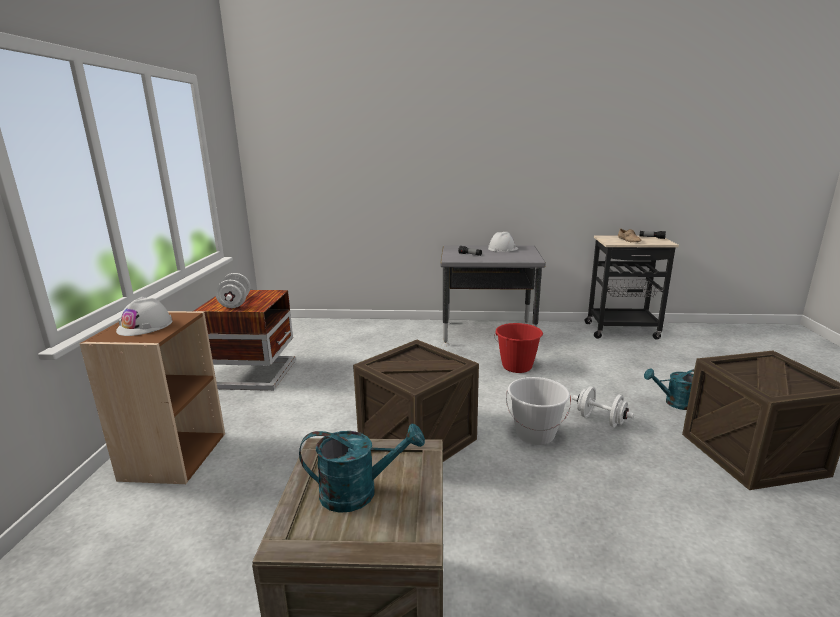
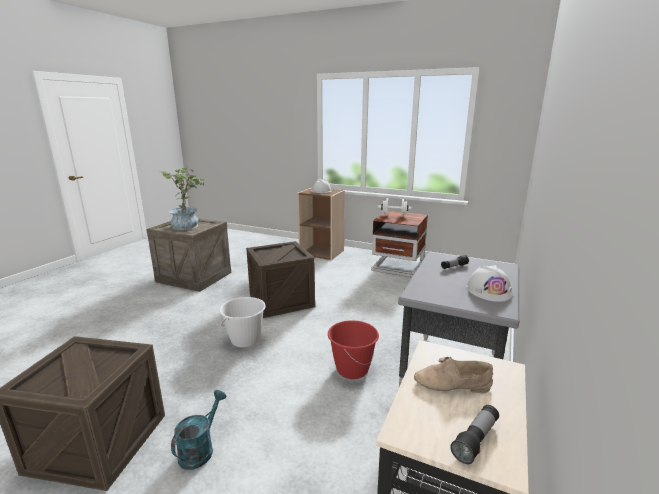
camera: 110 degrees right, 0 degrees up
(359, 492) = (188, 225): turquoise watering can -> potted plant
(600, 420) = (229, 378): white dumbbell -> none

